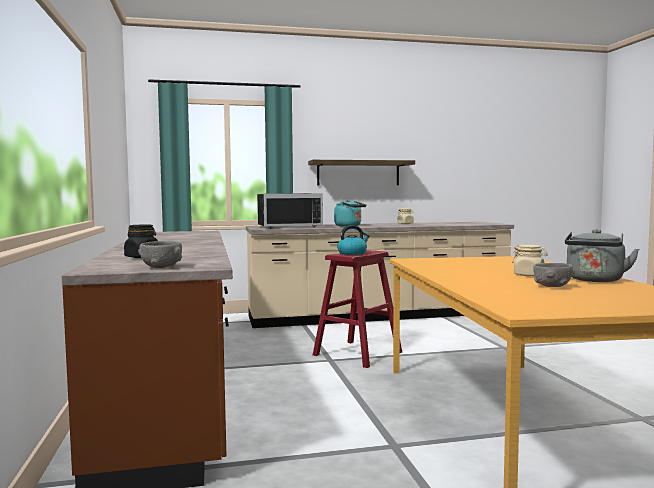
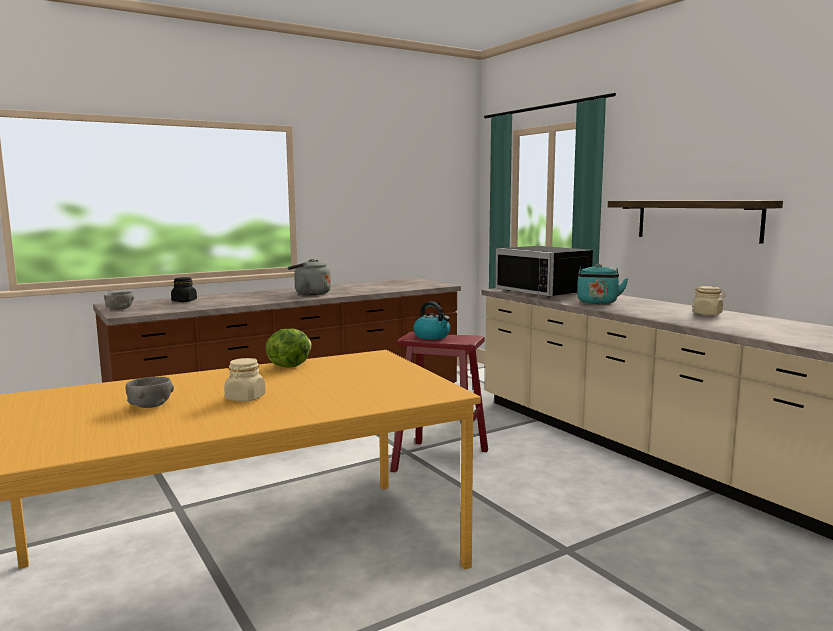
camera: 70 degrees right, 5 degrees up
(432, 269) = (289, 366): none -> lettuce
(595, 280) = (198, 423): grey kettle -> grey kettle (310, 293)

